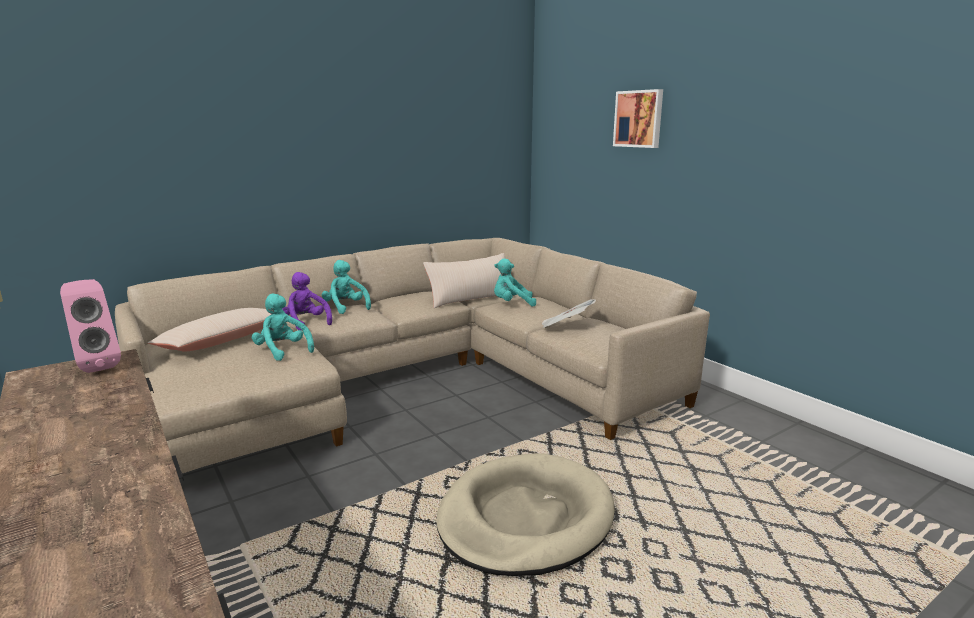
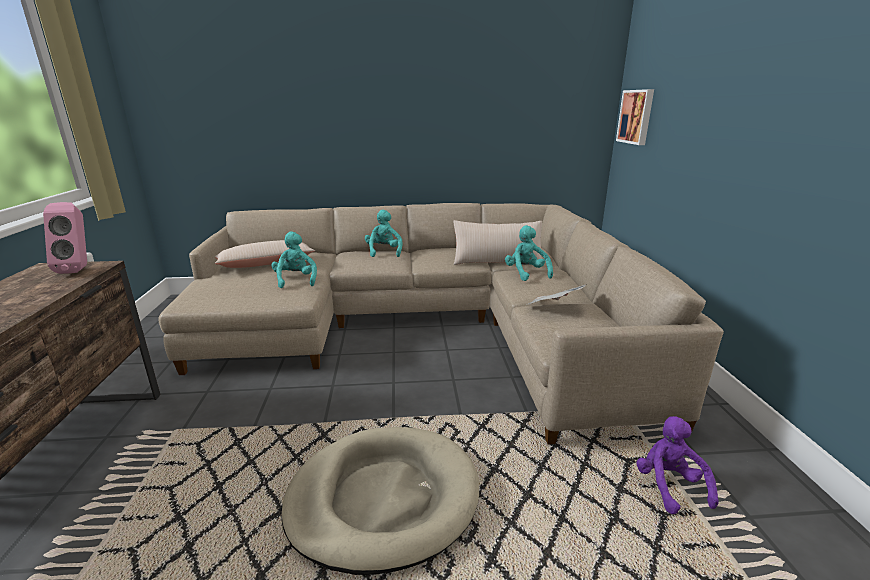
camera: 30 degrees right, 5 degrees up
(305, 323) = (341, 260): purple plush toy -> purple plush toy (669, 486)
(512, 304) = (526, 273): turquoise plush toy -> turquoise plush toy turned 45 degrees clockwise
(639, 119) = (717, 74): picture -> picture (636, 116)

